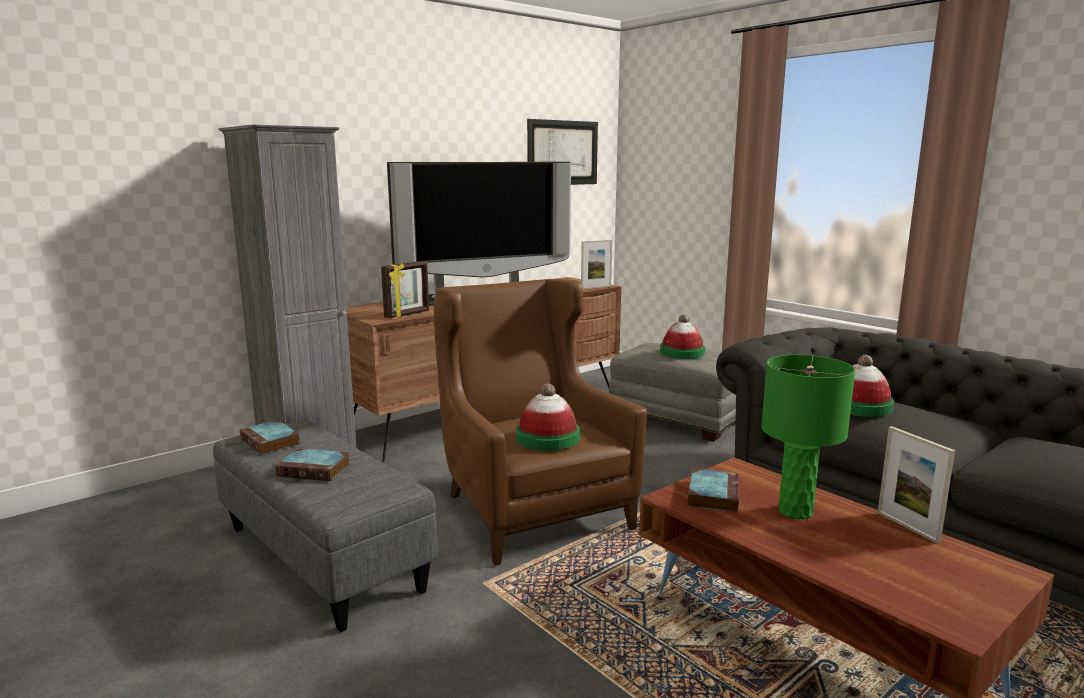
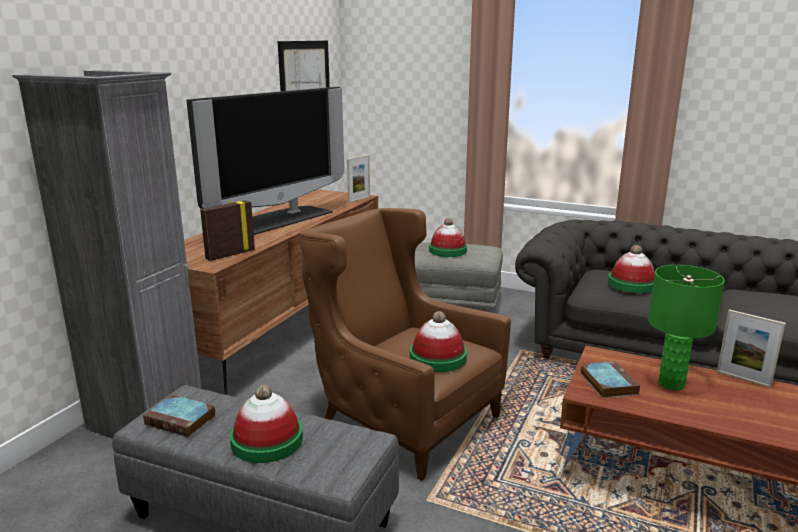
camera: 25 degrees left, 5 degrees up
(315, 470) = (267, 440): book -> hat
(407, 314) = (230, 254): picture frame -> picture frame turned 150 degrees counterclockwise

